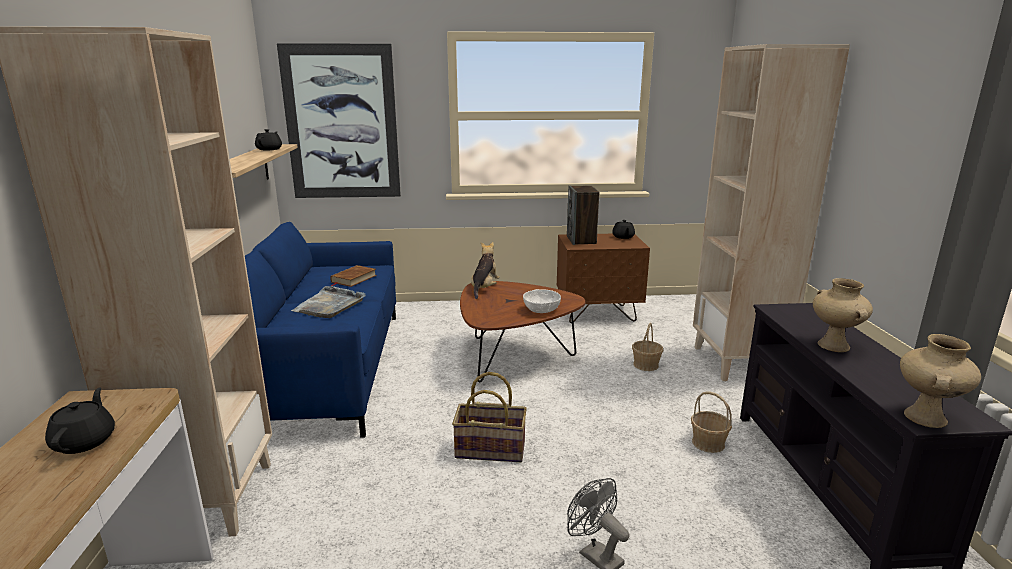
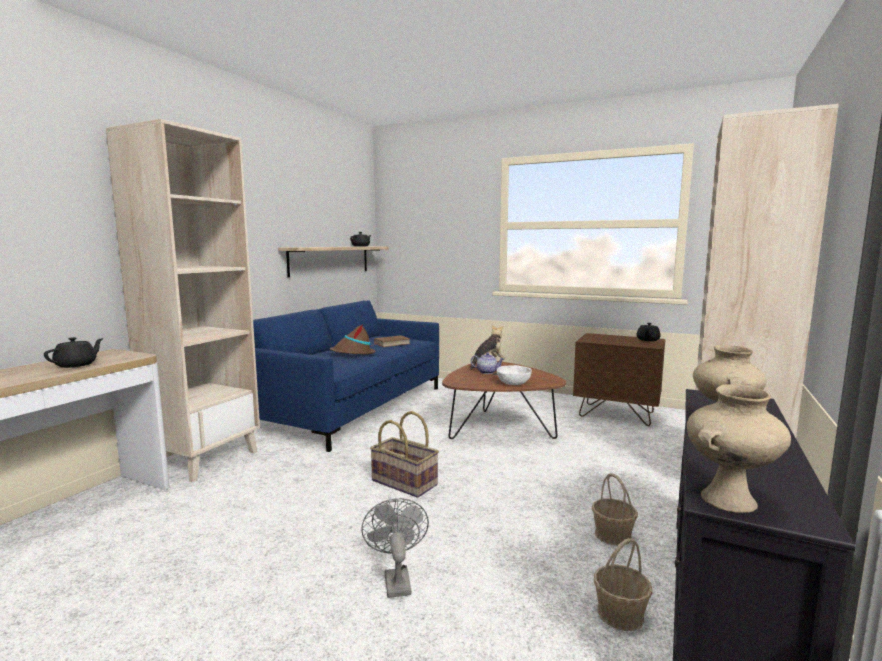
camera: 30 degrees right, 10 degrees down
(330, 305) = (353, 354): grey tray -> brown hat
(341, 123) = (422, 232): picture -> none
(497, 299) = (487, 372): none -> teapot
(581, 240) = (601, 338): speaker -> none
(646, 365) = (620, 460): basket -> basket (620, 614)

